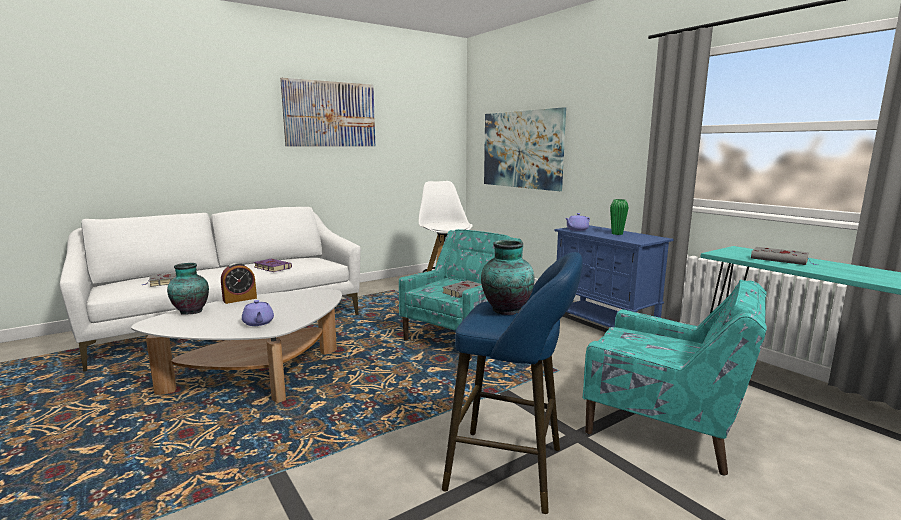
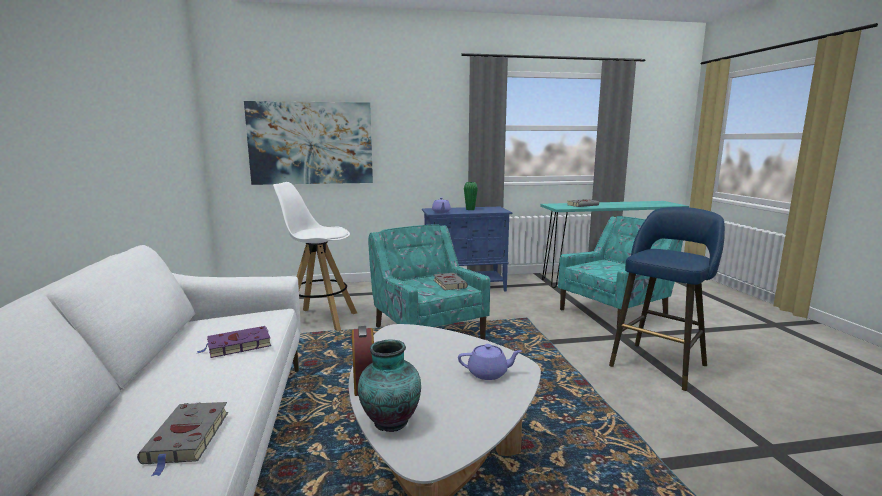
camera: 65 degrees left, 0 degrees up
(330, 114) = (105, 85): picture -> none
(506, 310) = (666, 254): vase -> none

